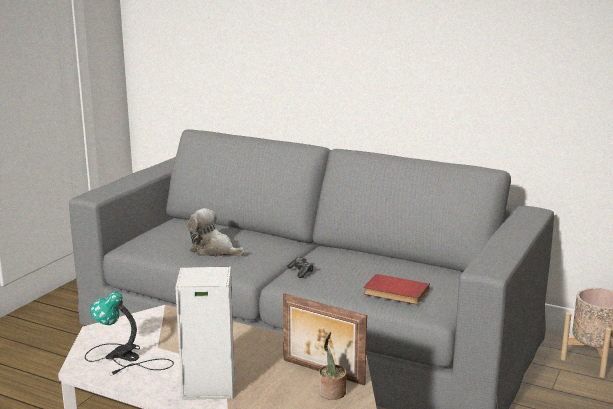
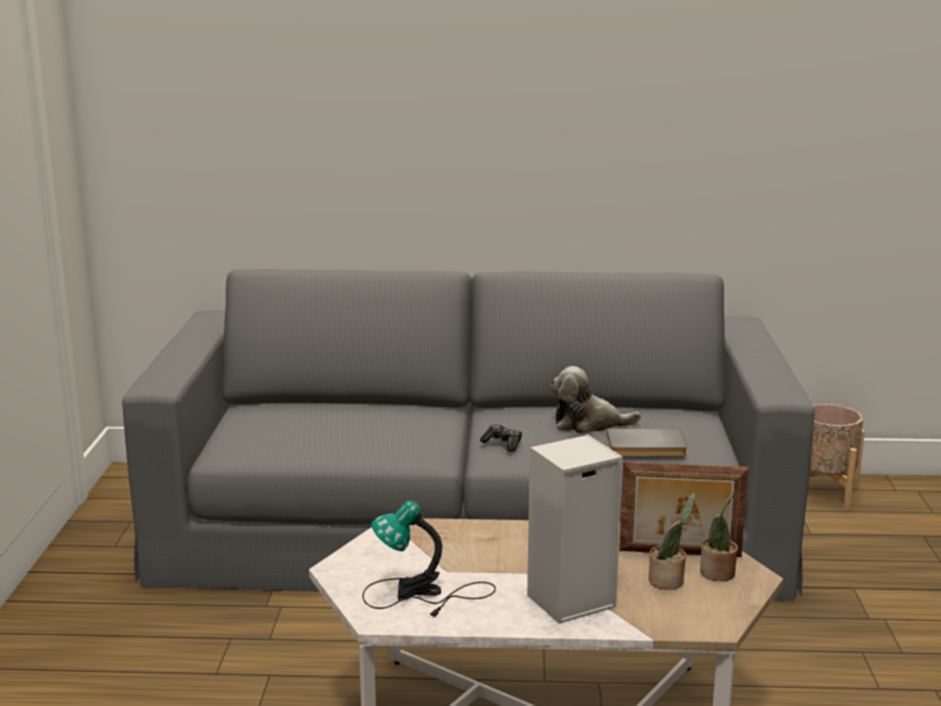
camera: 25 degrees left, 0 degrees up
(213, 250) = (356, 438): plush toy -> plush toy (588, 424)
(290, 389) = (669, 581): none -> potted plant
(395, 292) = (646, 447): red book -> grey book

